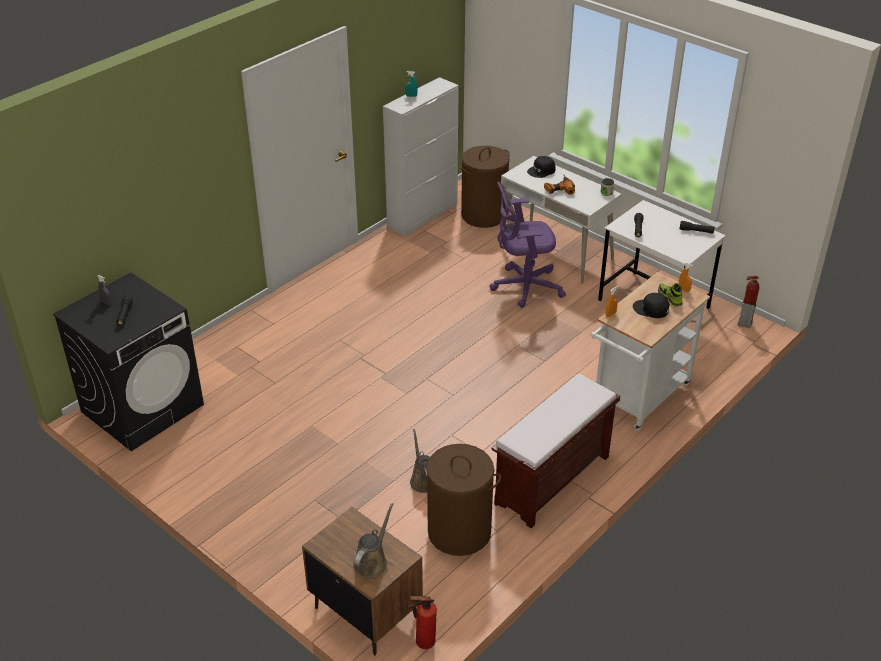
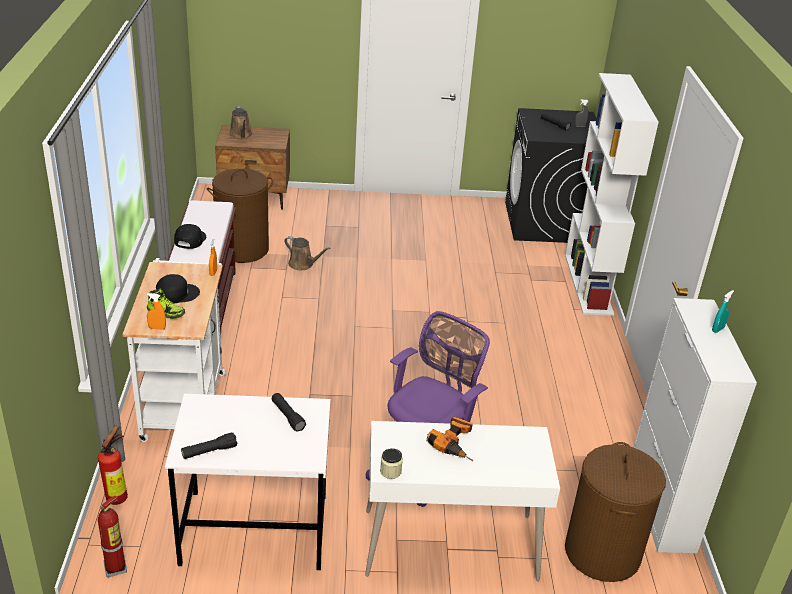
camera: 135 degrees right, 5 degrees down
(224, 335) = (589, 284): none -> white bookcase
(422, 643) = (206, 199): fire extinguisher -> fire extinguisher (119, 496)
(541, 171) = (513, 463): black cap -> black cap (189, 239)

